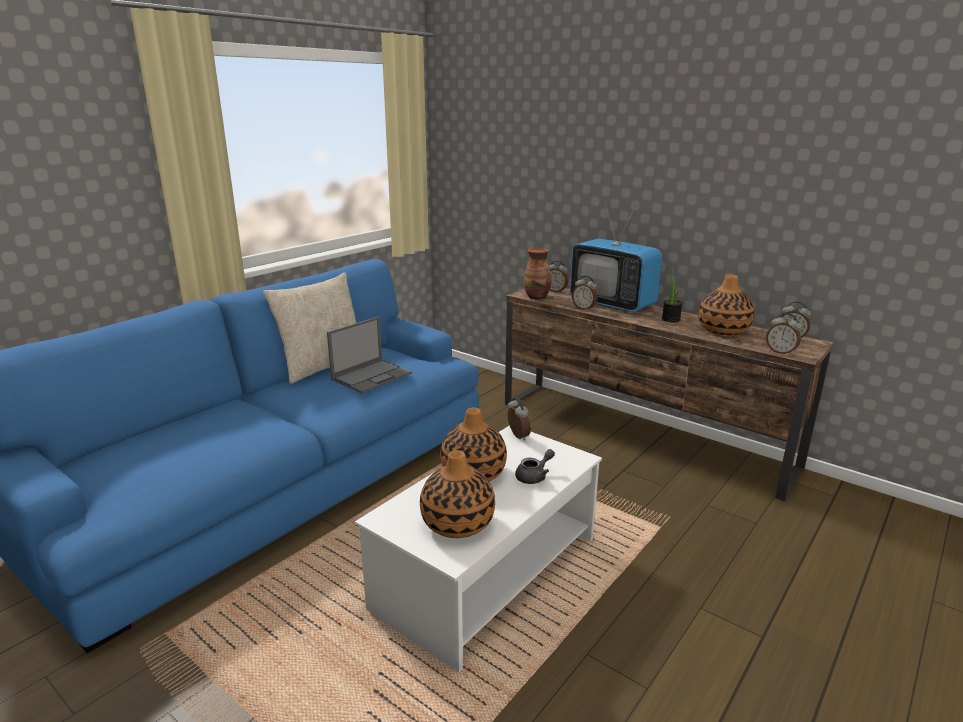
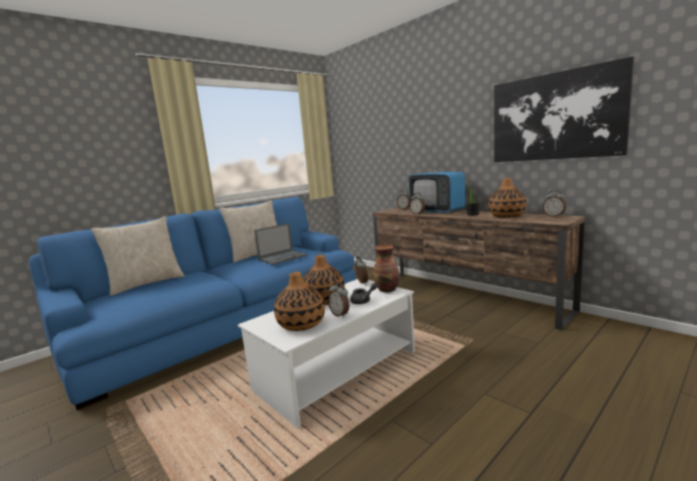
camera: 10 degrees right, 10 degrees down
(154, 430) = (146, 284): none -> beige pillow
(537, 297) = (391, 212): vase -> vase (387, 290)
(780, 352) = (543, 222): alarm clock -> alarm clock (340, 314)
(813, 191) = (555, 116): none -> picture

